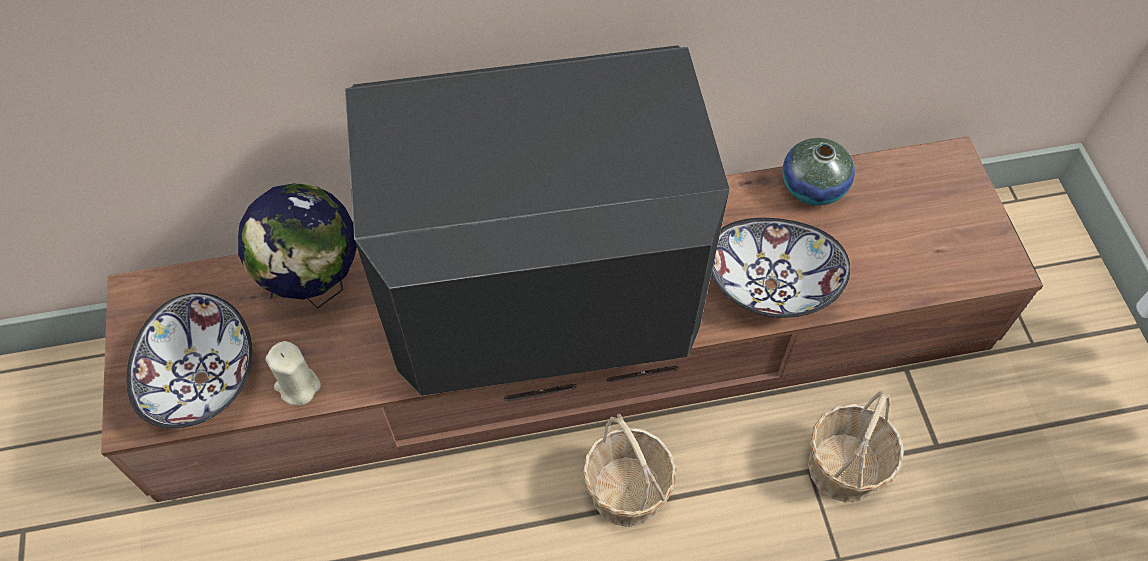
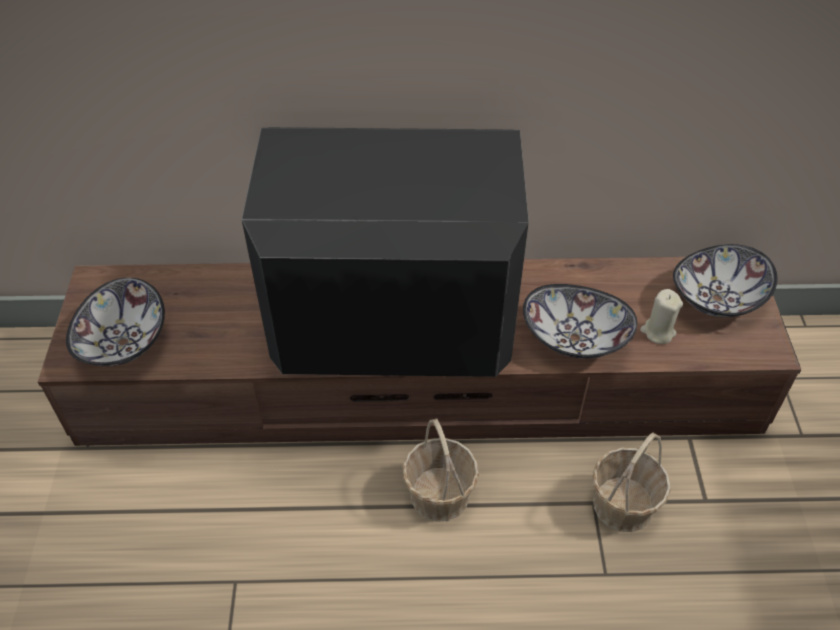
camera: 10 degrees right, 10 degrees down
(298, 386) = (192, 357): beige candle -> beige candle (658, 332)
(317, 287) = (224, 293): globe -> none
(813, 187) = (623, 275): vase -> none
(929, 203) = (716, 298): none -> bowl

